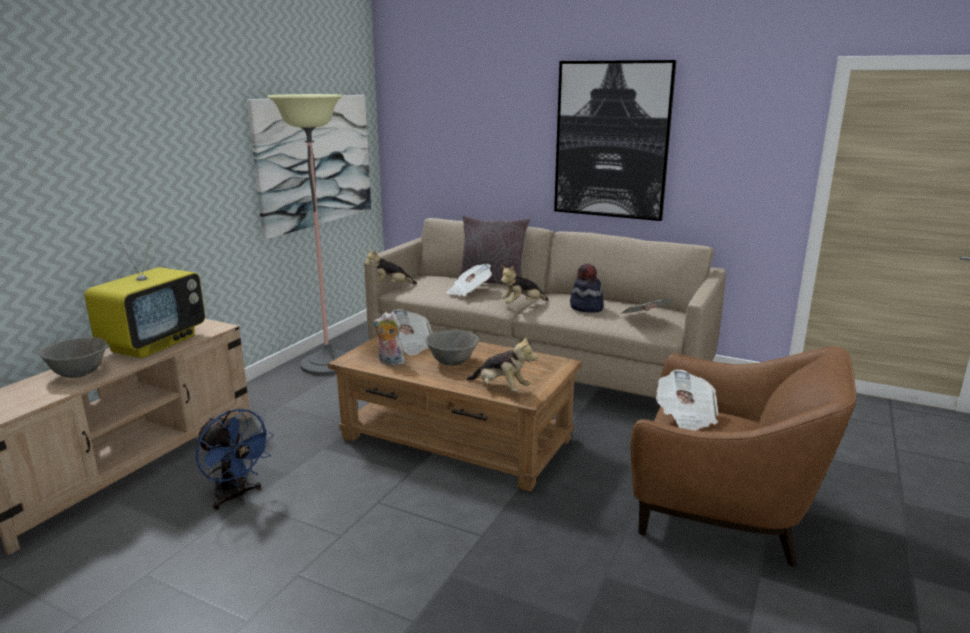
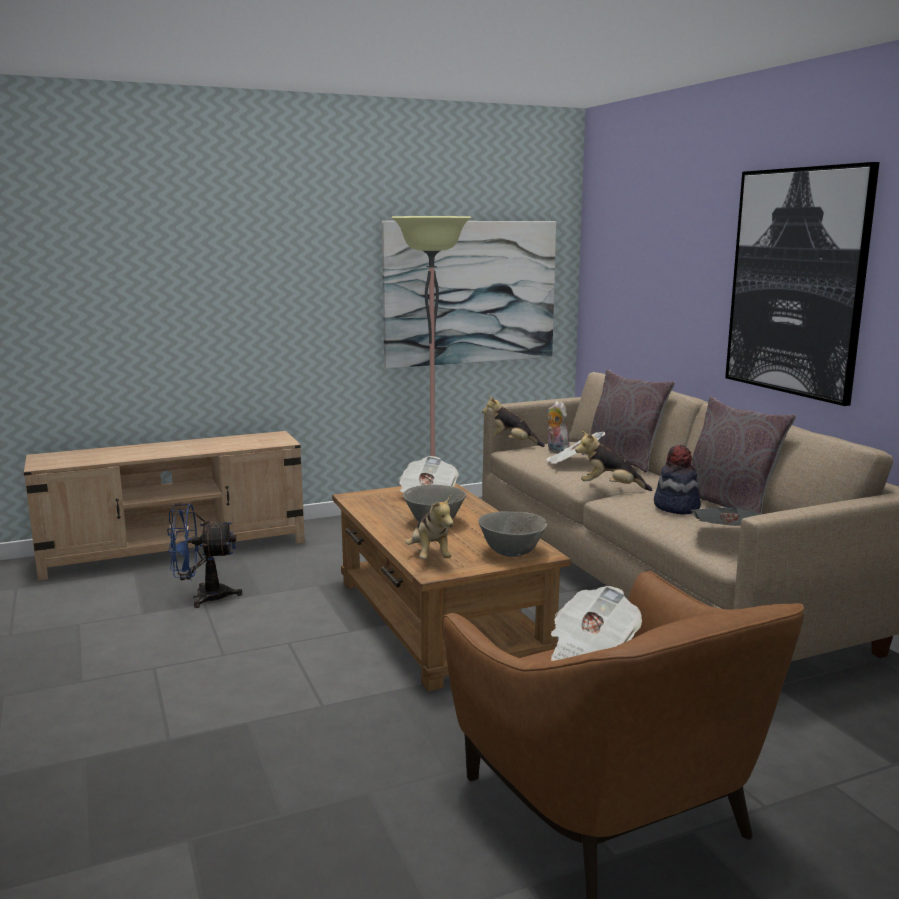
camera: 40 degrees right, 5 degrees down
(78, 374) = (139, 451): grey bowl -> grey bowl (511, 552)
(154, 343) = (220, 443): television -> none
(236, 496) = (203, 597): blue fan -> blue fan turned 90 degrees clockwise
(390, 362) = (380, 507): plush toy -> plush toy (556, 451)
(606, 299) = (728, 505): none -> grey pillow

